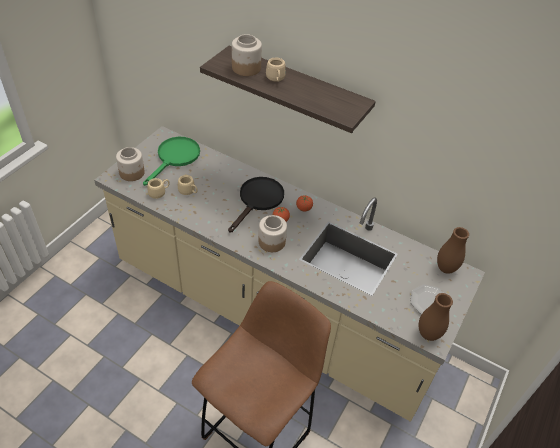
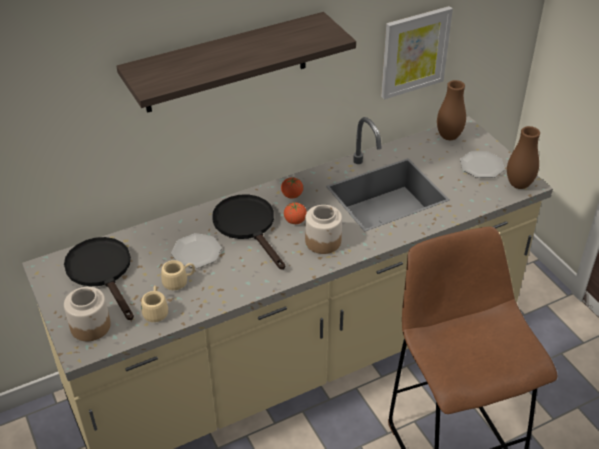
camera: 55 degrees left, 5 degrees down
(175, 158) = (102, 272): green frying pan -> black frying pan
(218, 188) = (196, 252): none -> plate
(246, 68) = (180, 68): jar -> none
(276, 79) = (224, 56): beige mug -> none
(448, 185) = (414, 52): none -> picture

